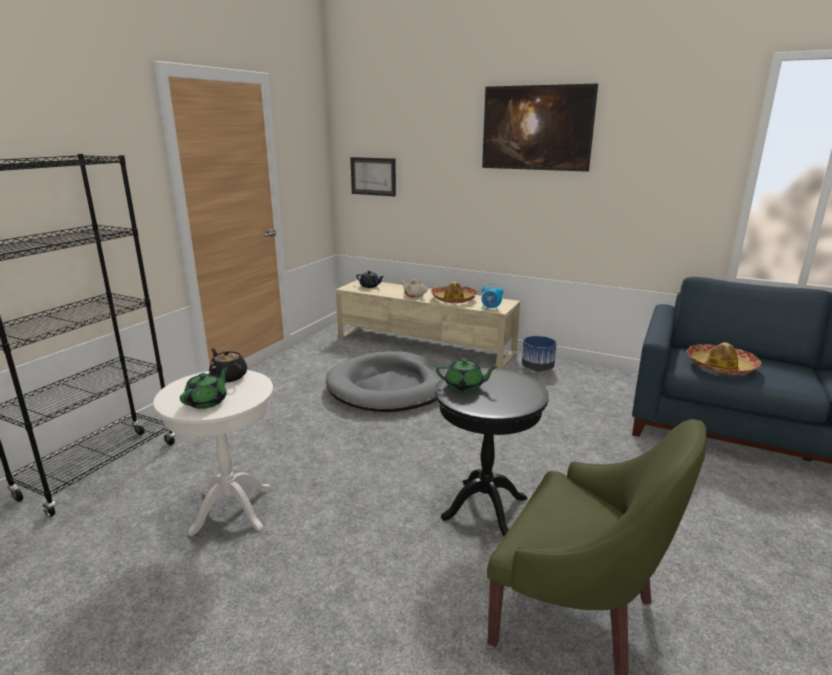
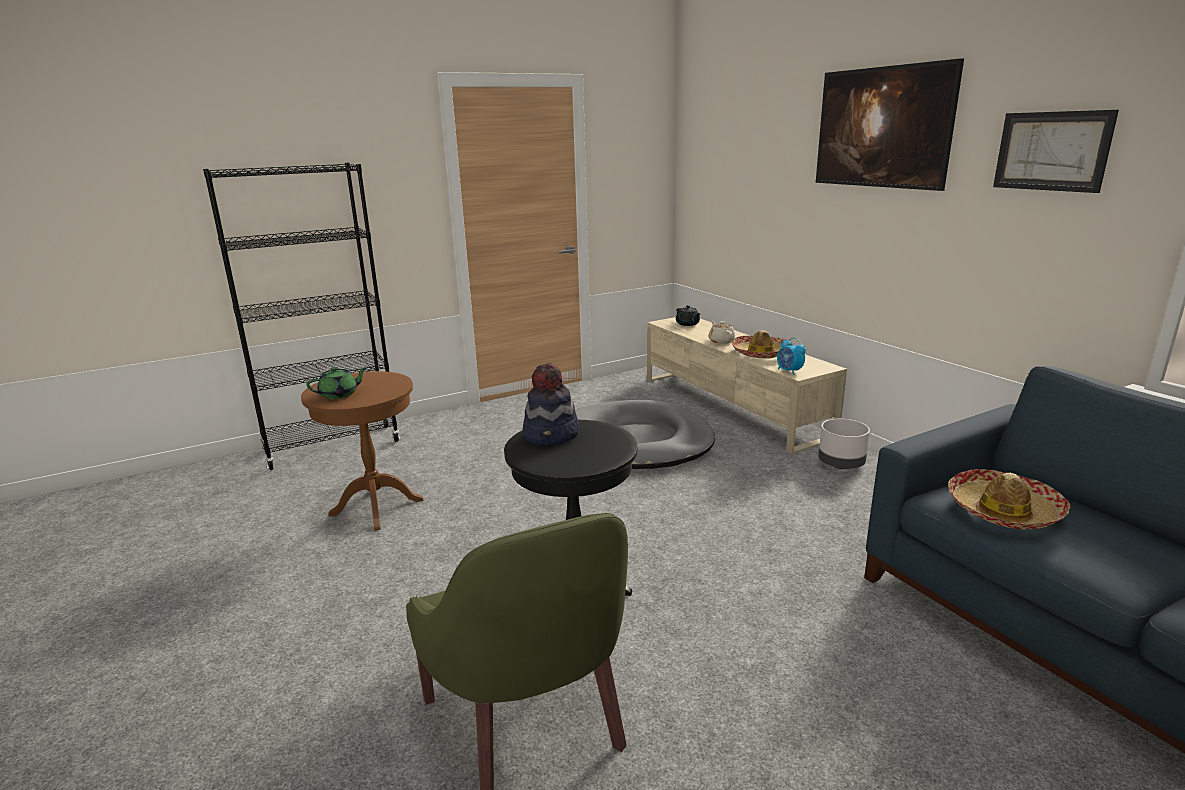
camera: 35 degrees right, 0 degrees up
(228, 377) = (385, 379): black teapot -> none
(232, 510) = (376, 507): white side table -> brown side table
(373, 176) = (710, 191): picture -> picture (1052, 151)
(465, 386) = (552, 435): green teapot -> hat
(537, 368) = (841, 464): blue planter -> grey planter

